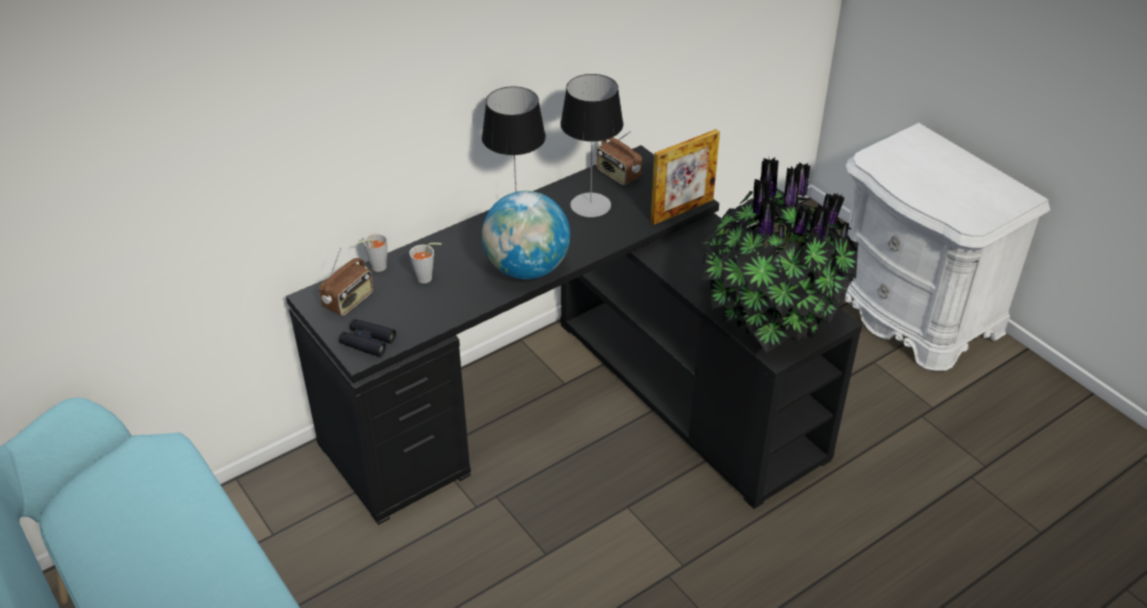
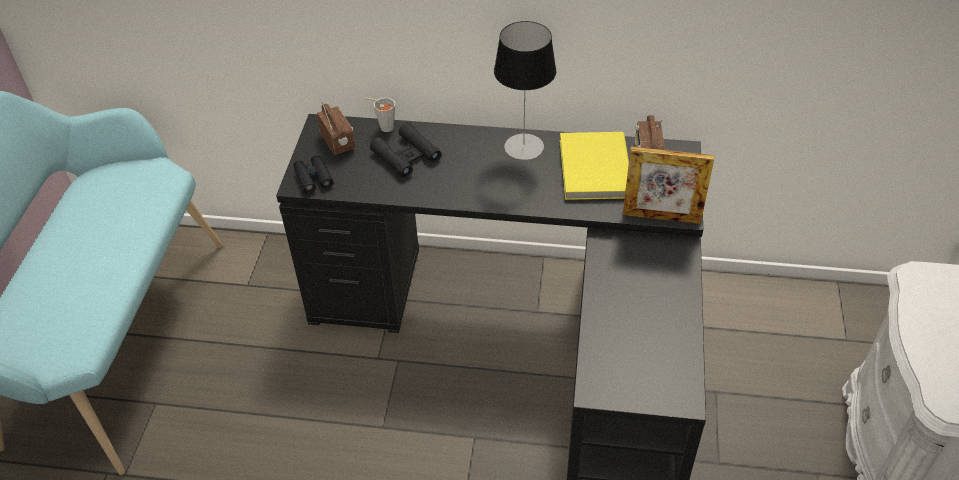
camera: 45 degrees right, 5 degrees up
(349, 301) = (338, 141): radio -> radio turned 105 degrees counterclockwise
(428, 278) = (406, 156): grey cup -> black binoculars
(527, 269) = (480, 191): globe -> none
(590, 205) = (593, 168): table lamp -> yellow book
(770, 313) = (634, 353): potted plant -> none

